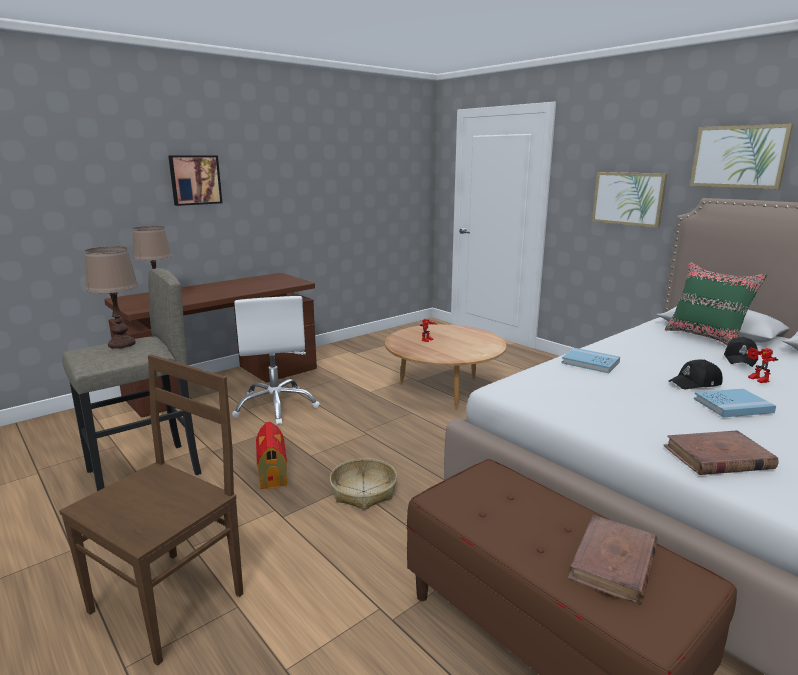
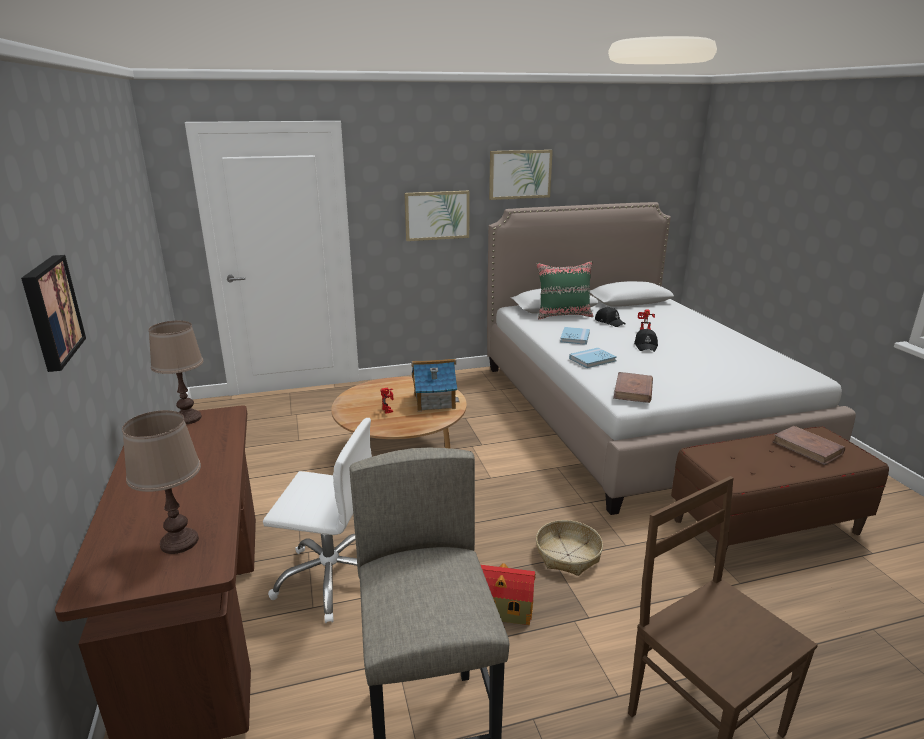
camera: 65 degrees left, 5 degrees up
(122, 344) = (421, 582): brown table lamp -> brown table lamp (188, 418)
(463, 349) = (434, 401): none -> toy house
(717, 457) = (749, 376): brown book -> brown book (633, 390)
(733, 405) = (682, 349): blue book -> blue book (575, 337)

